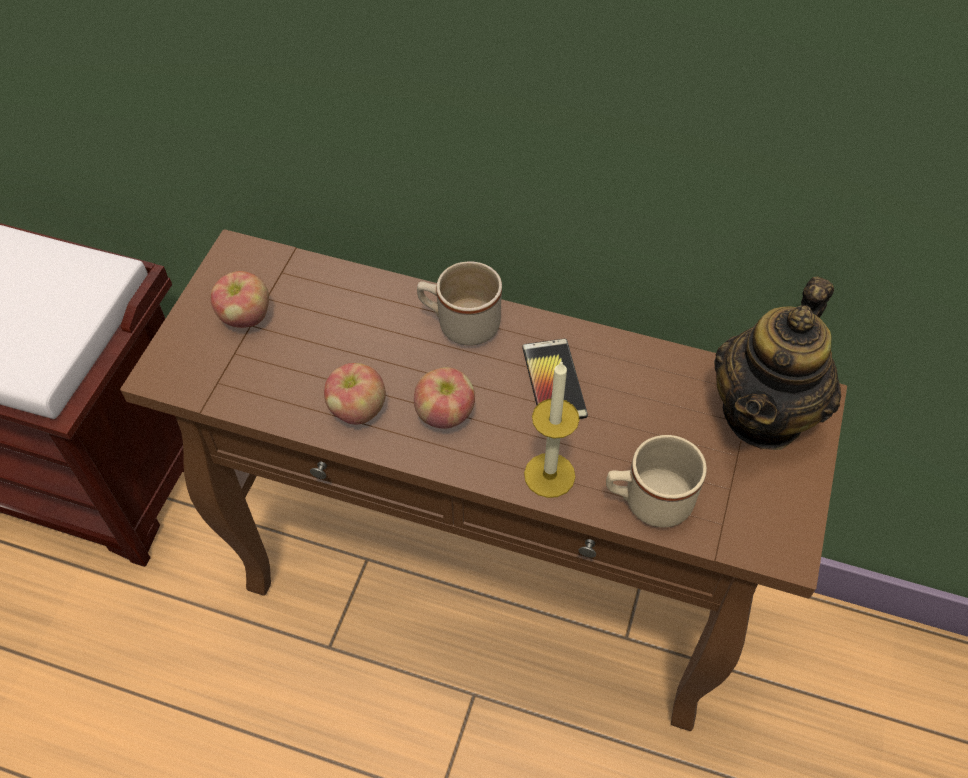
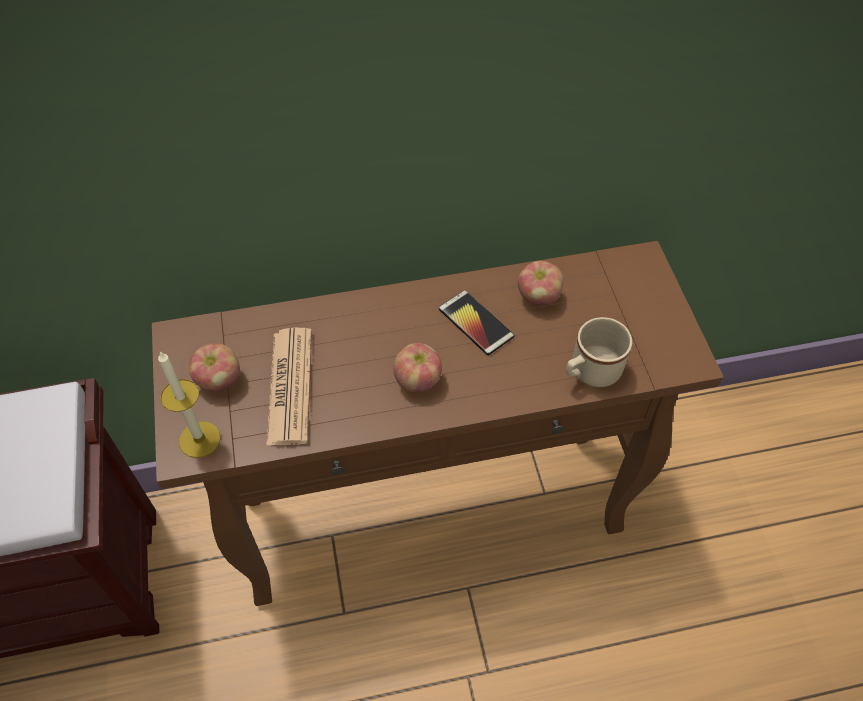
camera: 30 degrees left, 0 degrees up
(309, 357) = (290, 386): none -> newspaper
(357, 410) = (353, 407): apple -> apple (538, 297)
(459, 323) = (383, 313): beige mug -> none
(549, 475) = (516, 387): candle -> candle (199, 439)
(764, 414) = (622, 282): teapot -> none

